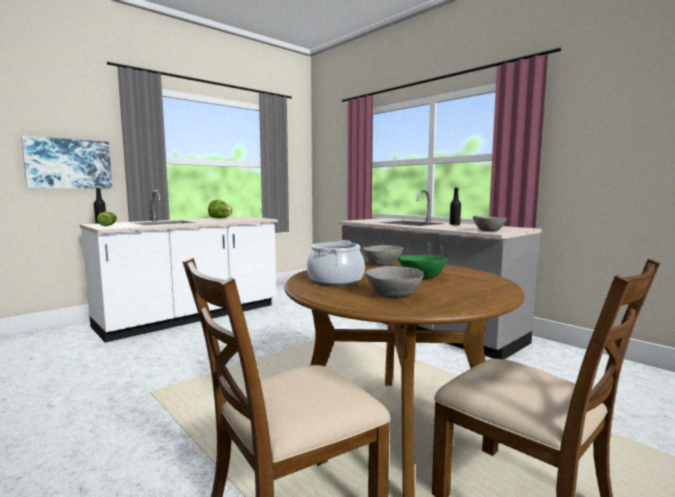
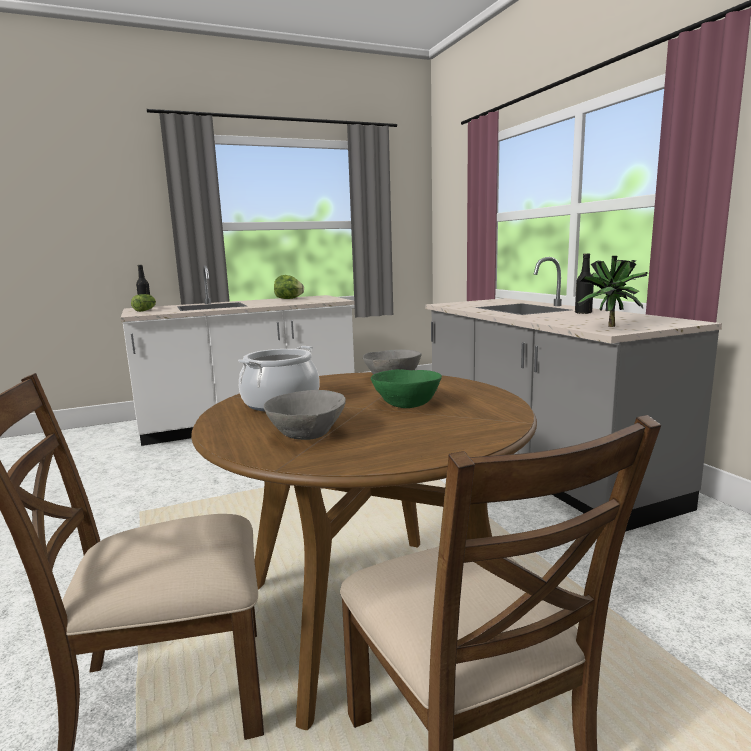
camera: 20 degrees right, 5 degrees up
(69, 164) = (114, 237): picture -> none
(489, 231) = (610, 327): grey bowl -> potted plant

